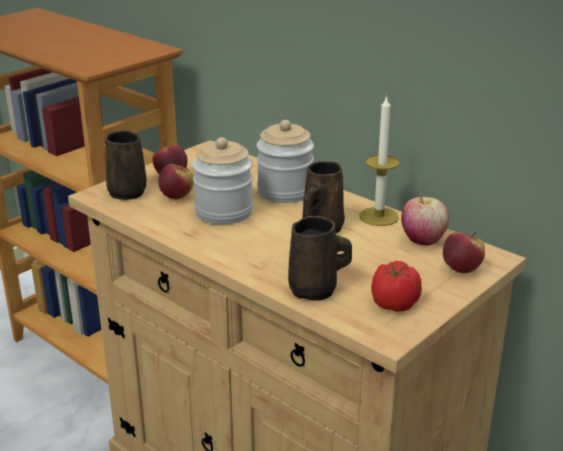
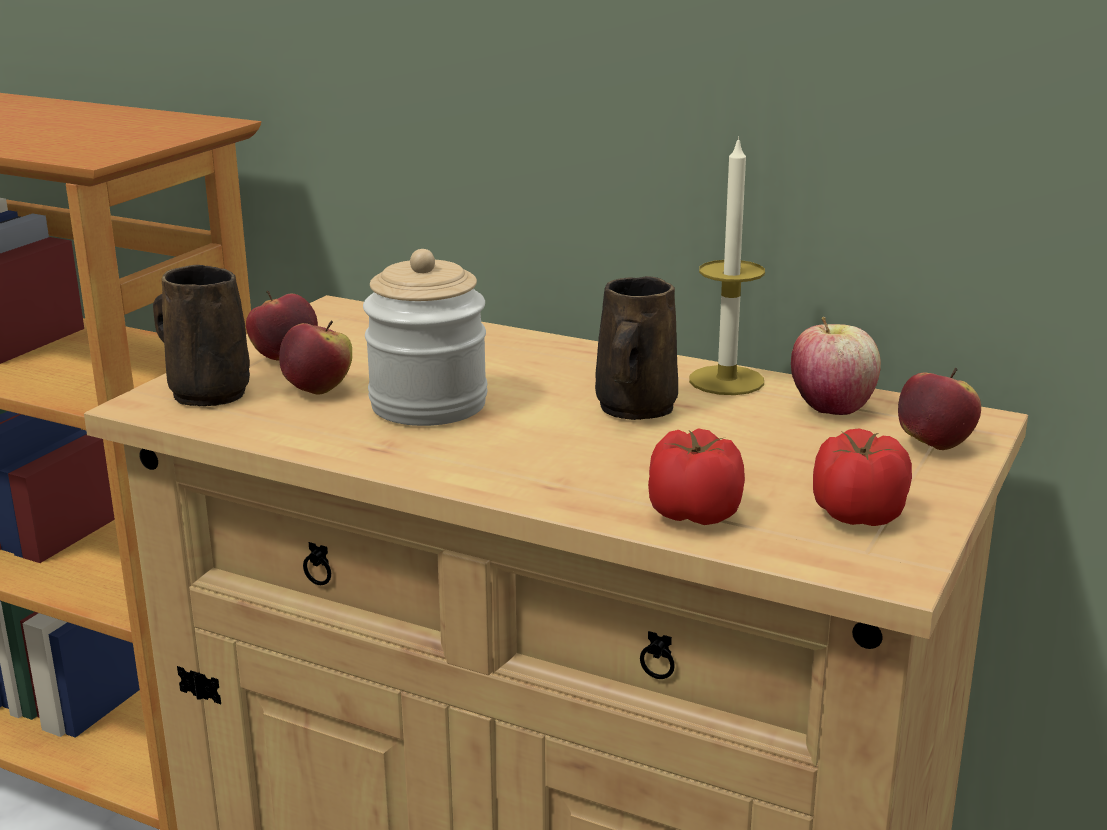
camera: 15 degrees left, 5 degrees down
(285, 191) = (526, 360): jar -> none
(315, 290) = (695, 512): brown mug -> tomato

